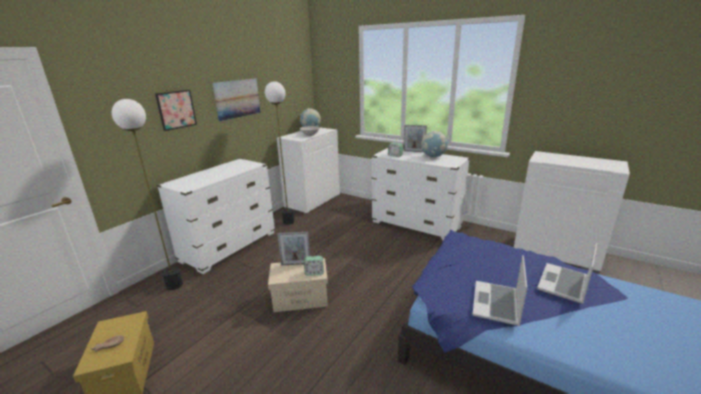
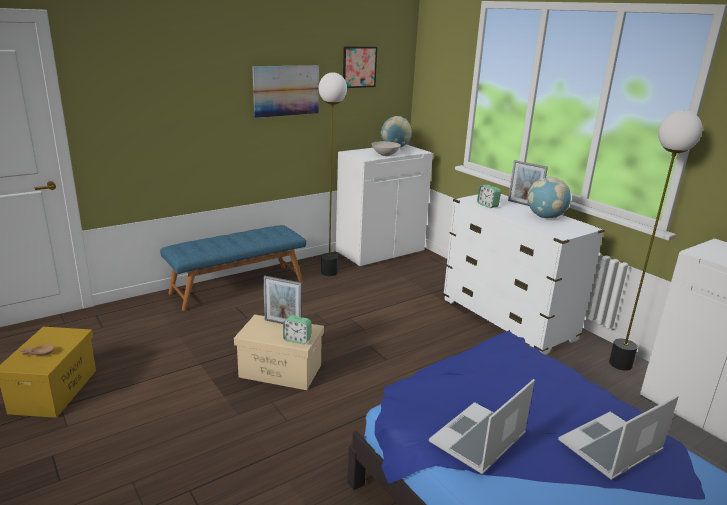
camera: 20 degrees right, 0 degrees up
(174, 285) = (151, 314): floor lamp -> floor lamp (621, 364)
(176, 109) = (198, 96): picture -> picture (359, 67)
(229, 247) = (237, 286): white dresser -> blue bench

